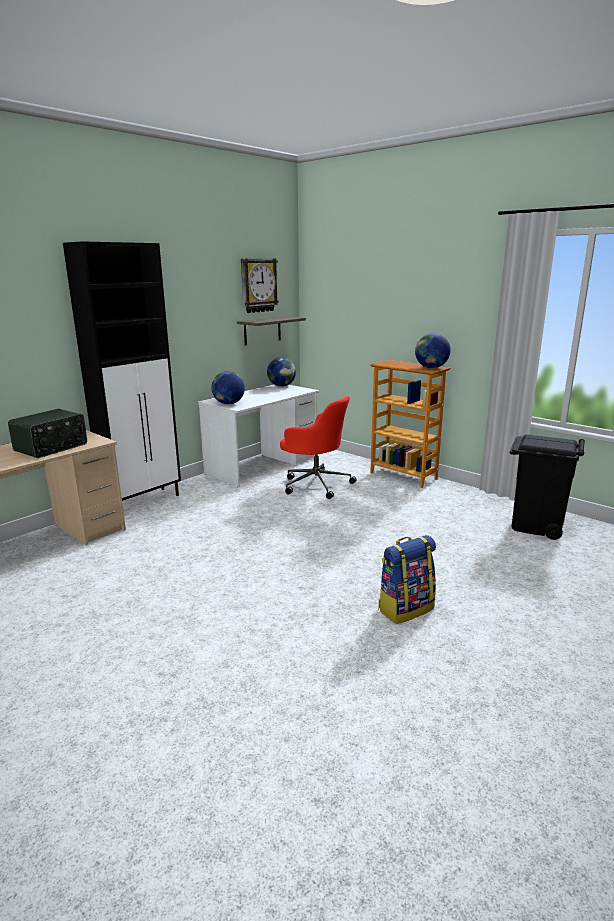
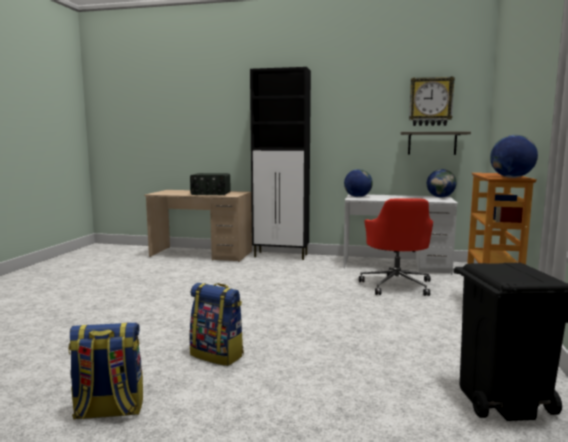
camera: 60 degrees right, 10 degrees down
(492, 694) = (109, 411): none -> backpack

